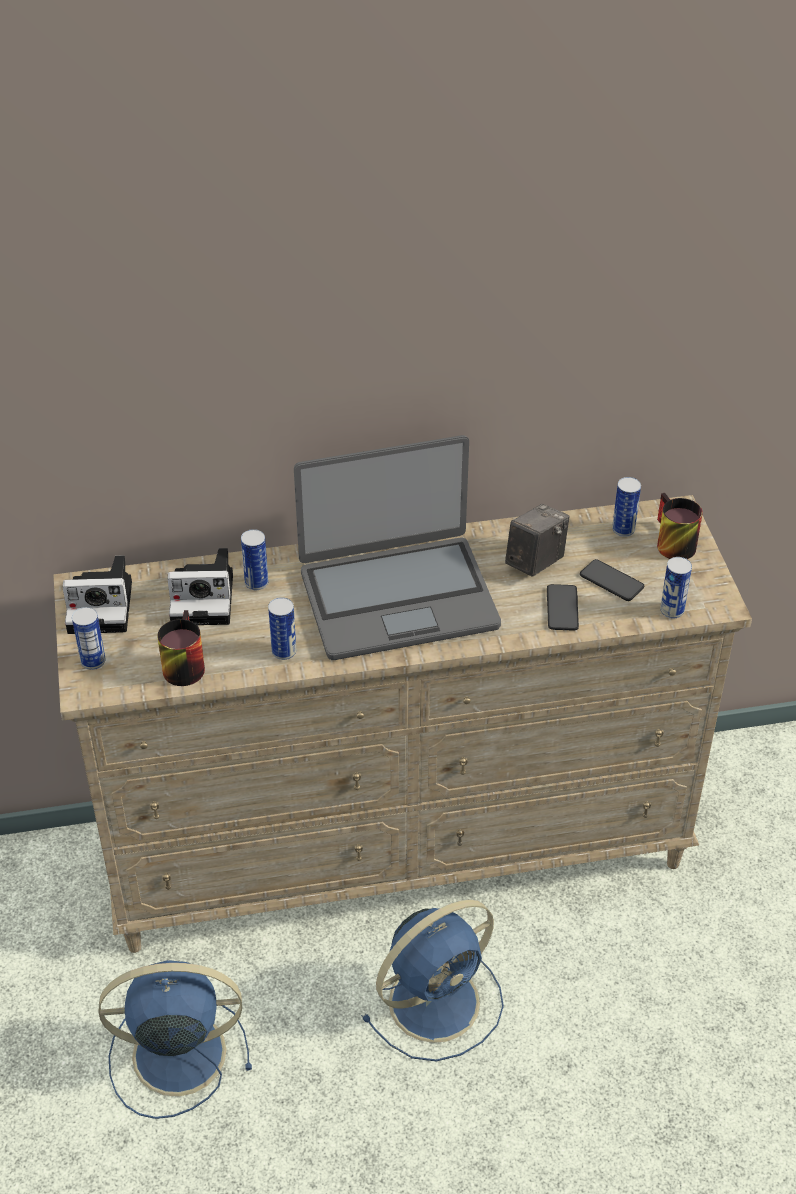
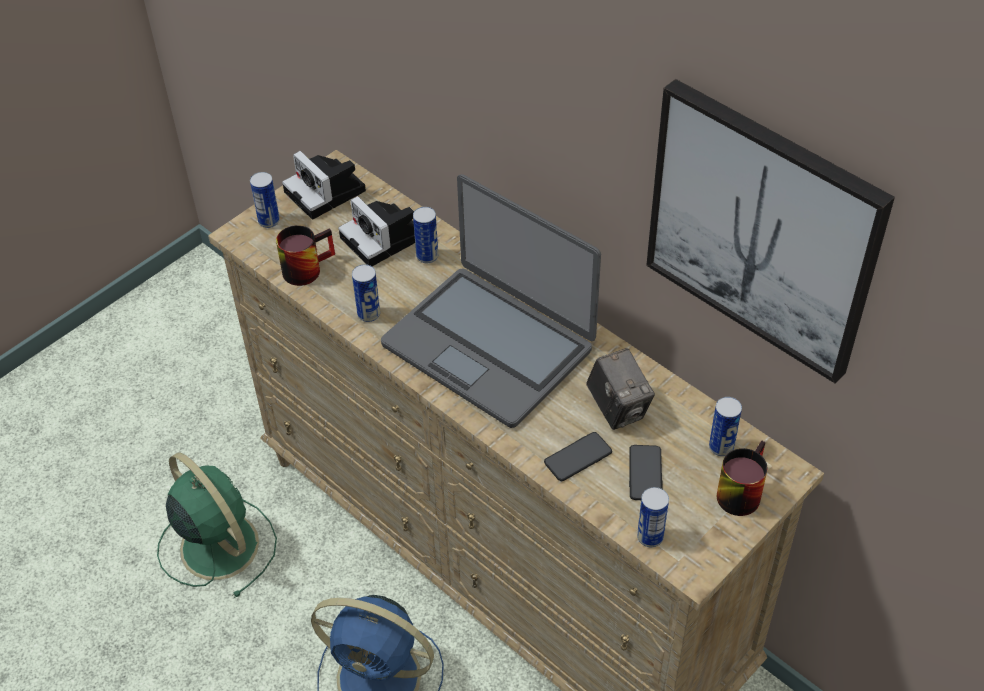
camera: 55 degrees right, 5 degrees up
(174, 1054) = (217, 544): blue fan -> green fan
(535, 561) = (618, 408): camera -> camera turned 60 degrees clockwise
(602, 319) = (762, 230): none -> picture

